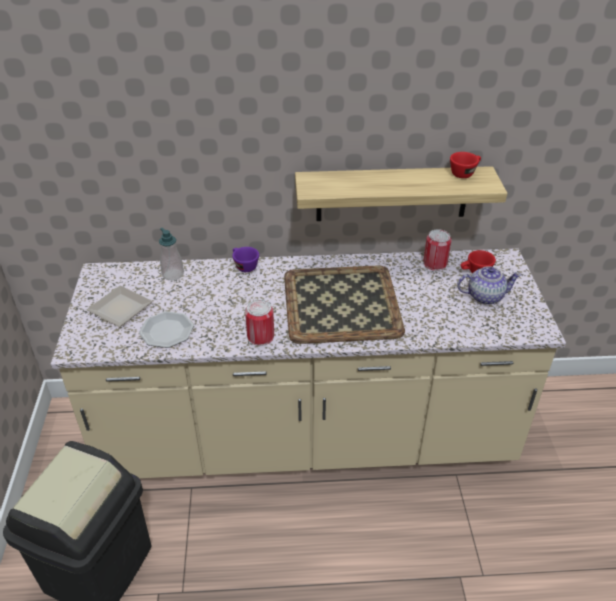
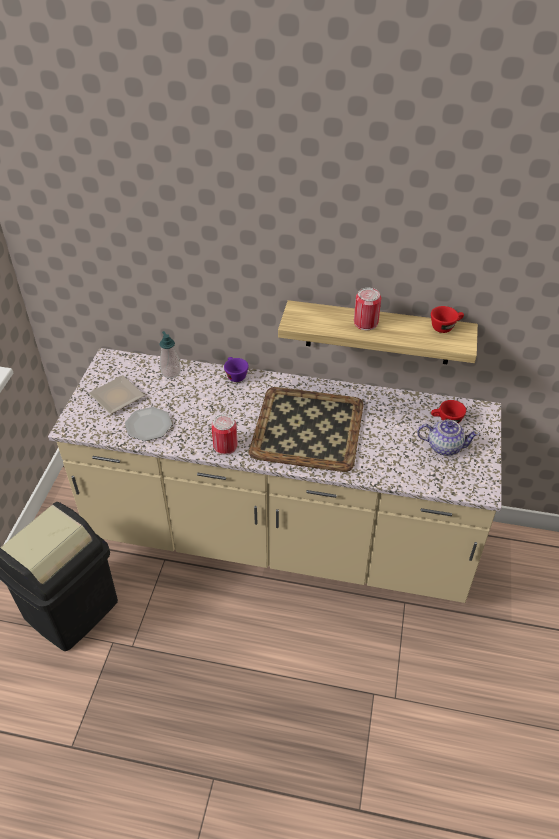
camera: 15 degrees right, 5 degrees up
(435, 263) = (411, 404): can -> can (365, 323)

